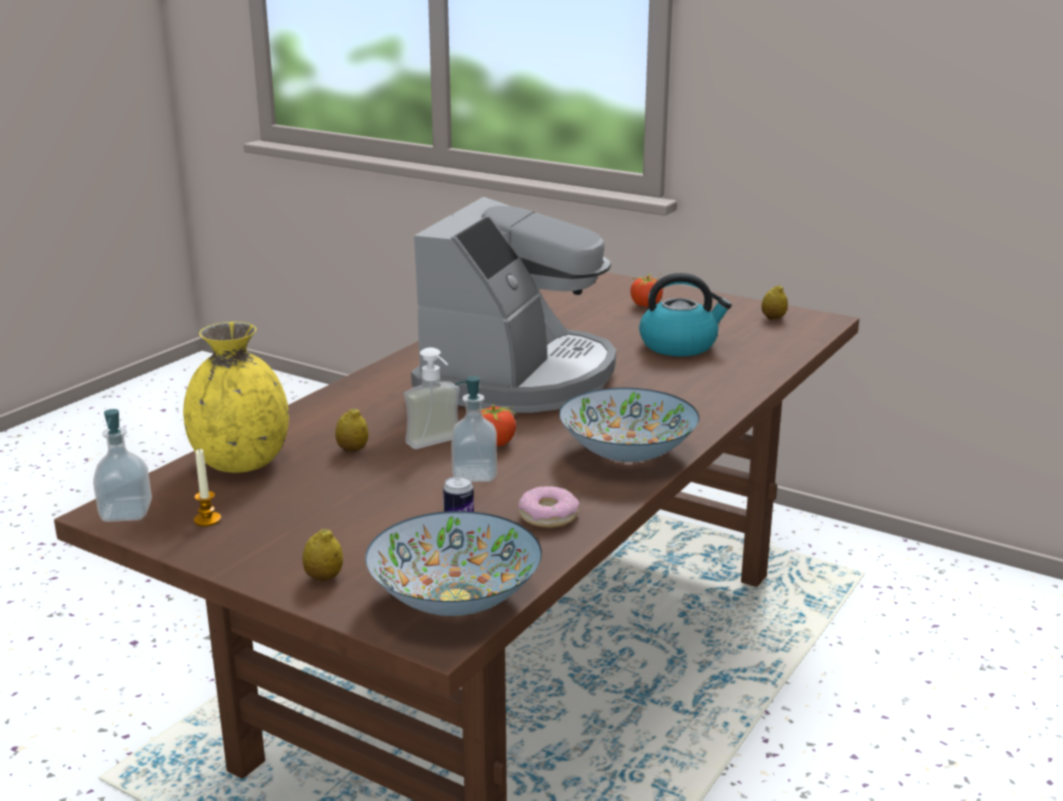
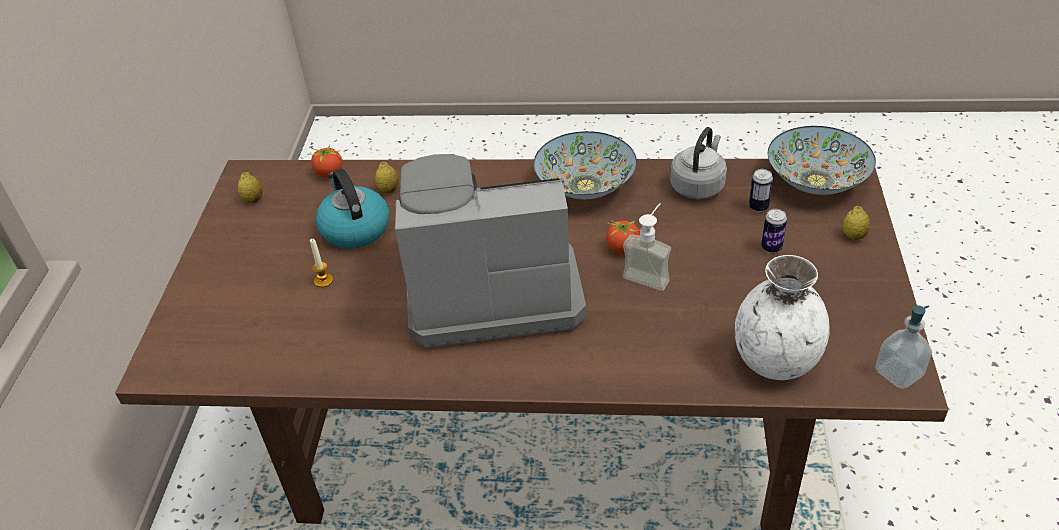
camera: 115 degrees left, 20 degrees up
(207, 520) = (859, 325): candle -> candle (323, 281)
(242, 463) = (775, 360): yellow vase -> white vase
(352, 450) = (698, 313): lemon -> lemon (389, 190)
(382, 518) = (771, 247): none -> can
(474, 474) = (677, 236): soap dispenser -> none
(548, 516) = (698, 185): donut -> grey kettle
(646, 305) = (248, 283): tomato -> tomato (329, 173)

